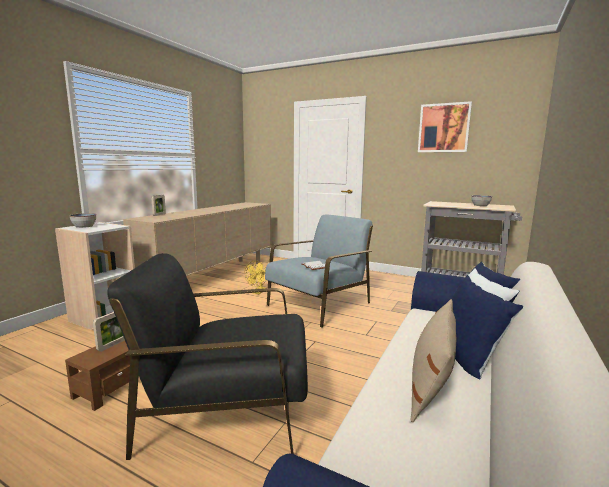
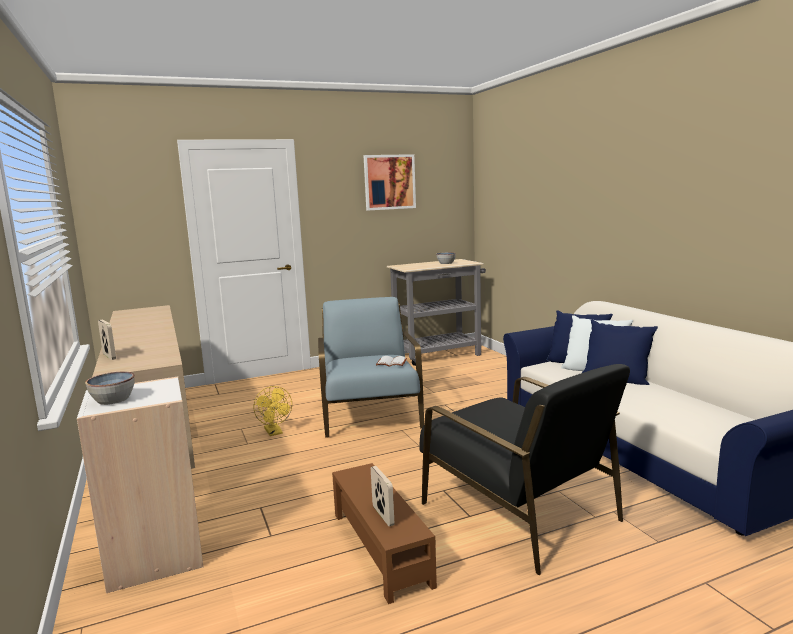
camera: 50 degrees left, 0 degrees up
(227, 411) = (516, 511): black armchair -> black armchair turned 75 degrees counterclockwise
(432, 381) = (642, 395): beige pillow -> none

